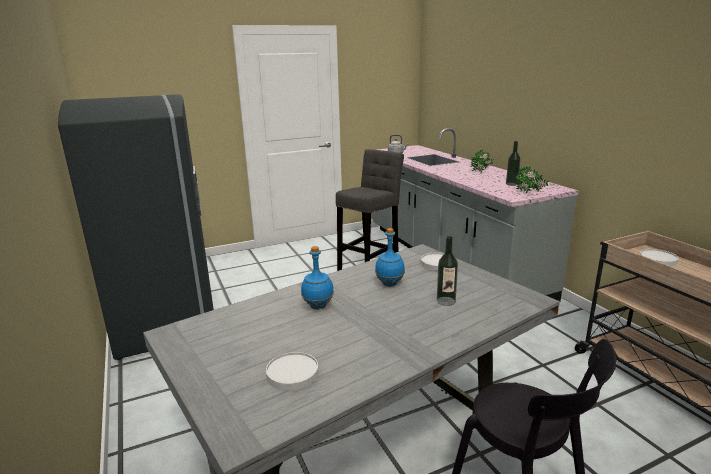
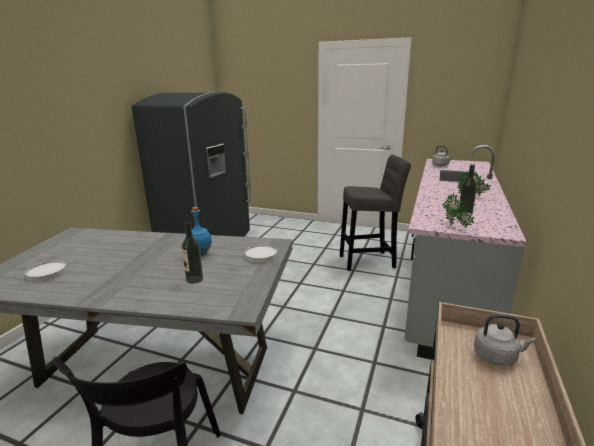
camera: 45 degrees right, 0 degrees up
(317, 306) = (140, 248): blue bottle -> none
(657, 259) = (497, 356): white plate -> grey kettle

